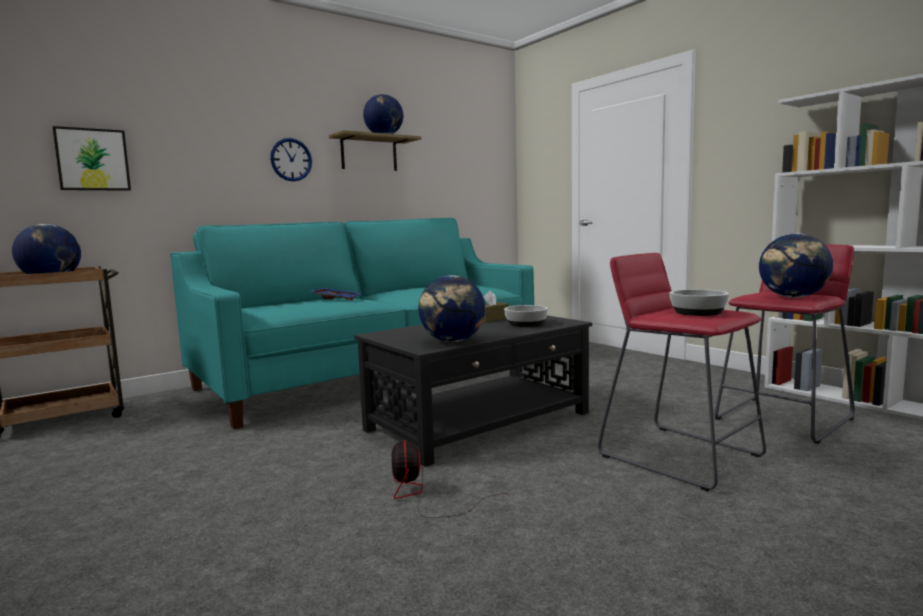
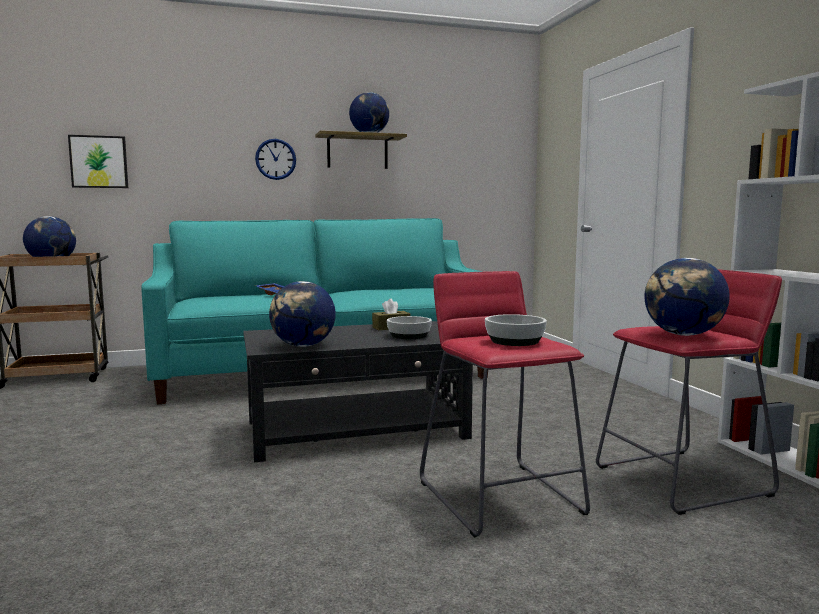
camera: 20 degrees right, 0 degrees up
(424, 495) = (220, 487): fan -> none

